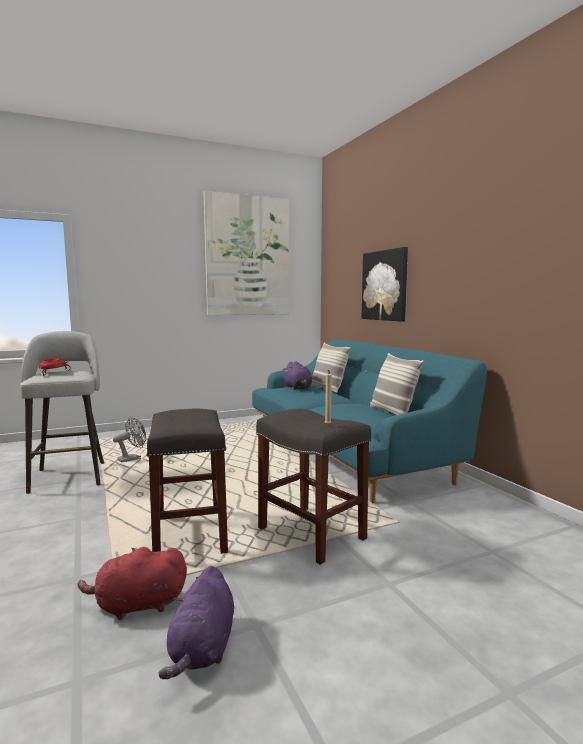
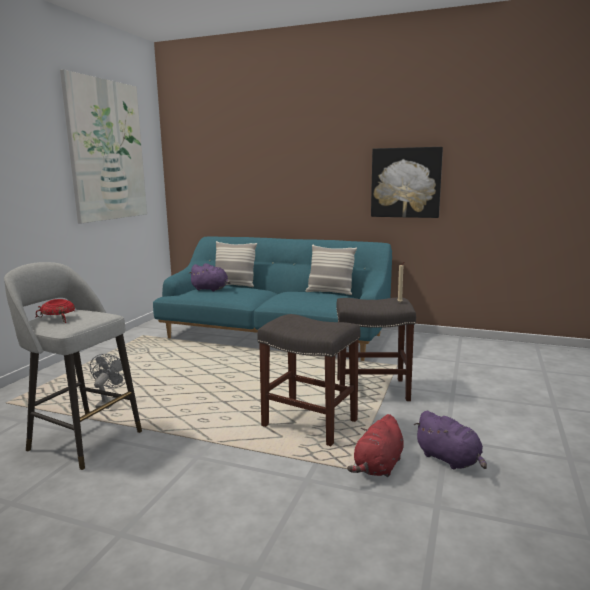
camera: 45 degrees left, 5 degrees up
(385, 285) = (269, 184): picture -> picture (406, 182)

